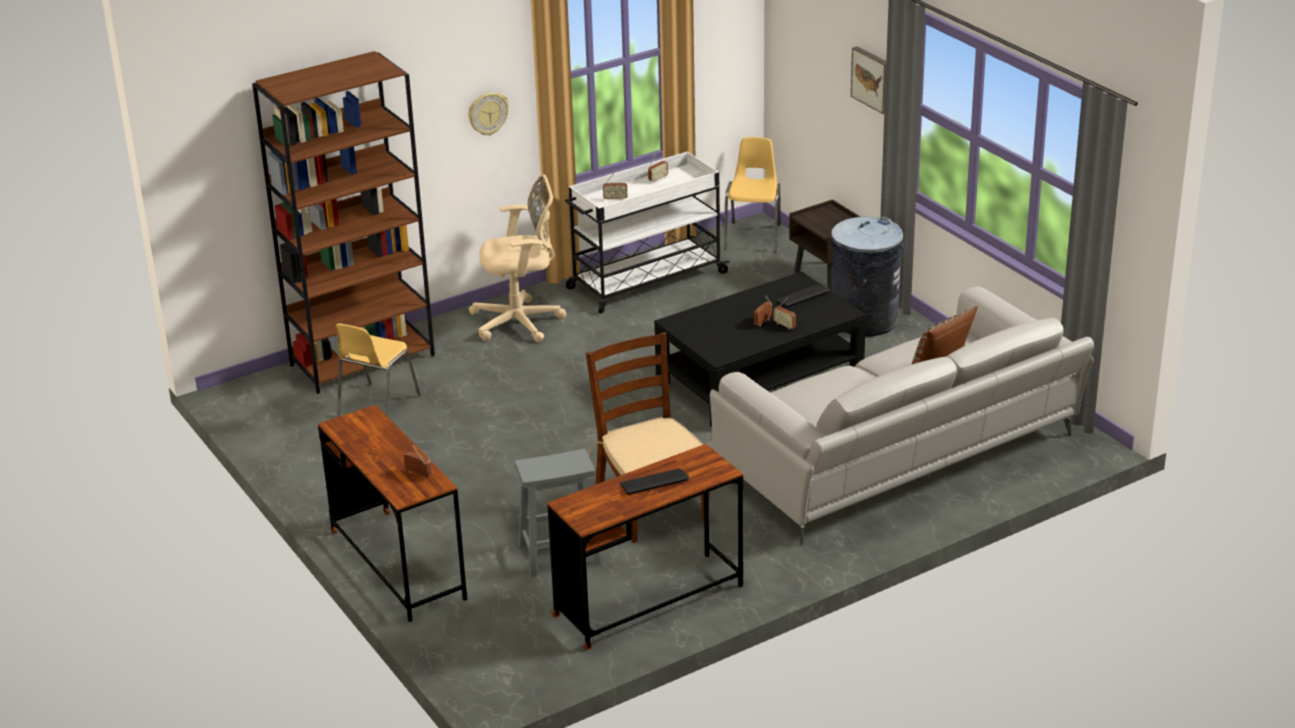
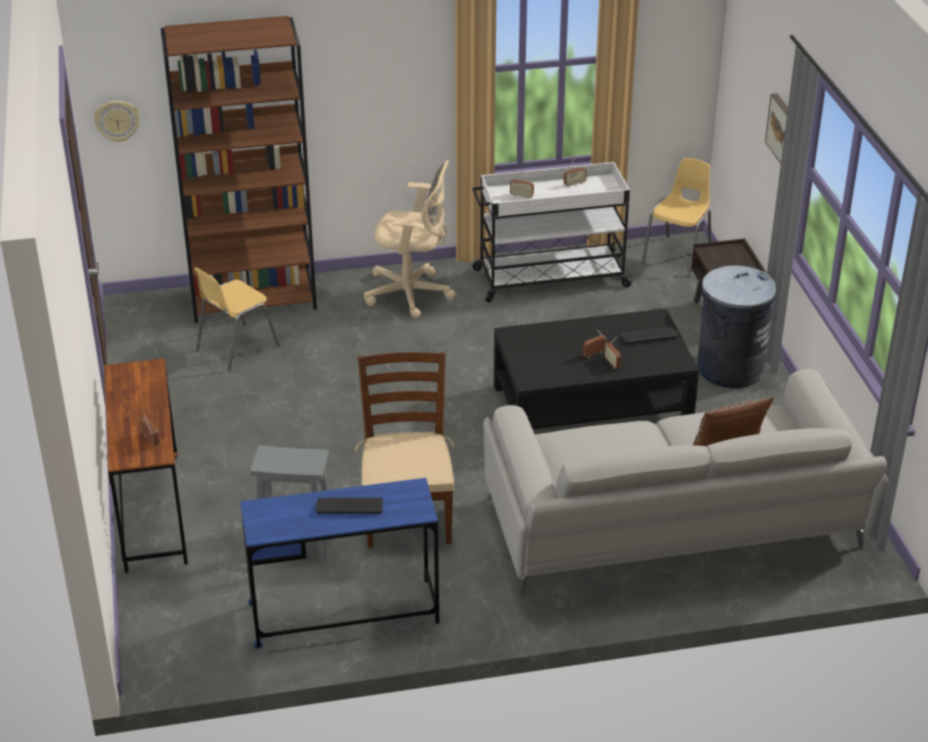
camera: 20 degrees right, 5 degrees up
(488, 113) = (408, 92): wall clock -> wall clock (117, 120)
(649, 601) = (344, 614): brown desk -> blue desk

